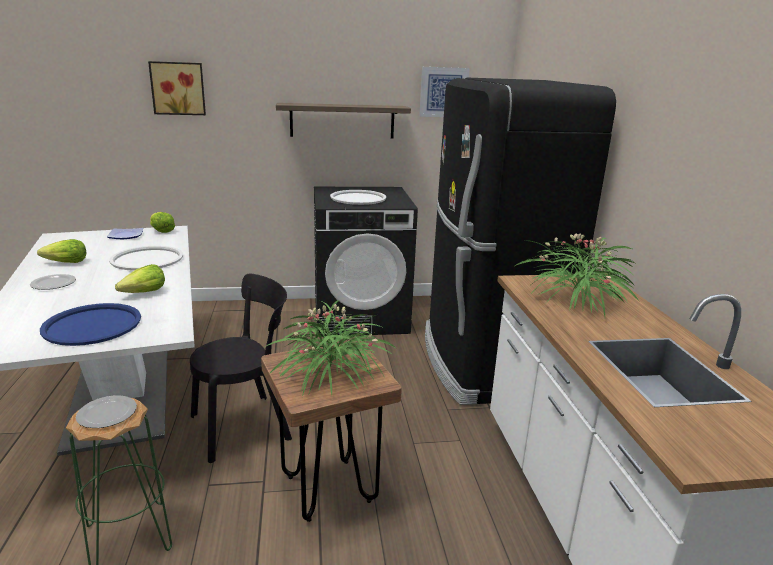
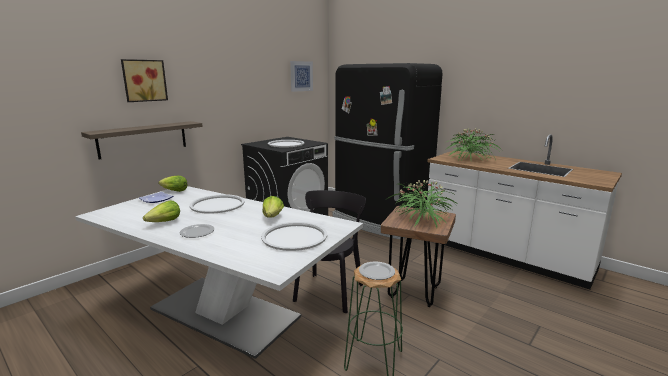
camera: 40 degrees left, 5 degrees down
(92, 325) = (294, 237): blue tray -> white tray
(342, 121) = (252, 97): shelf -> shelf (143, 139)

